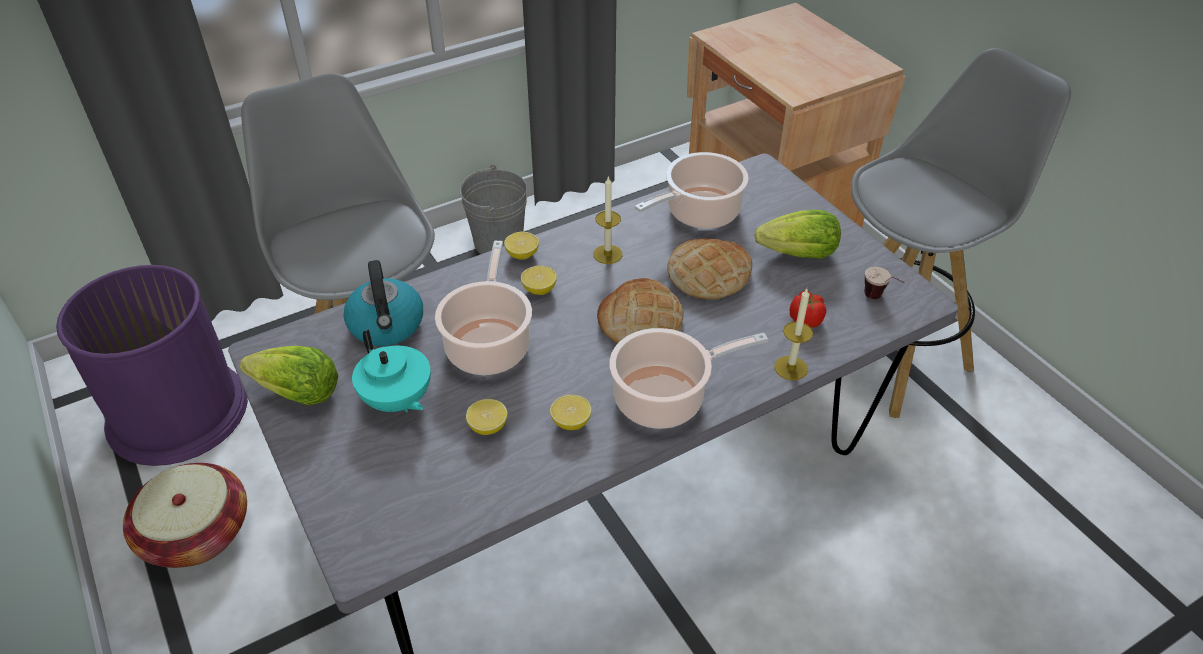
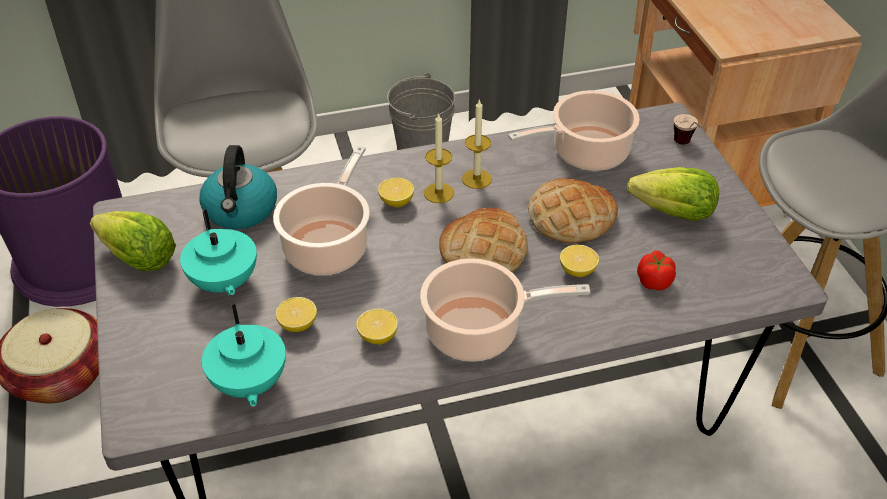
camera: 15 degrees right, 0 degrees up
(461, 495) = (249, 384): none -> turquoise teapot
(522, 255) = (393, 165): lemon -> lemon (577, 271)
(790, 368) = (619, 327): candle -> candle (438, 193)
(879, 300) = (742, 275): cup -> cup (685, 146)

